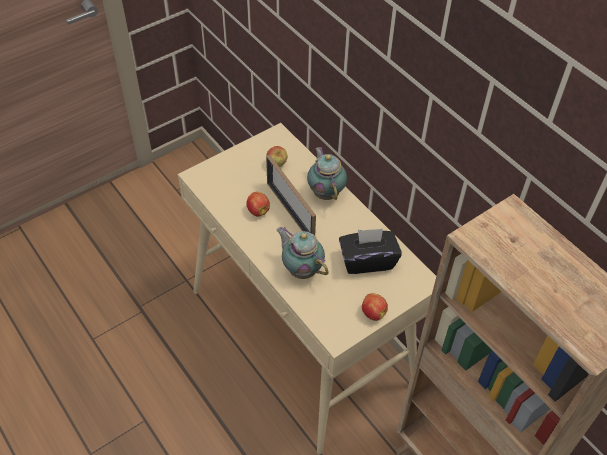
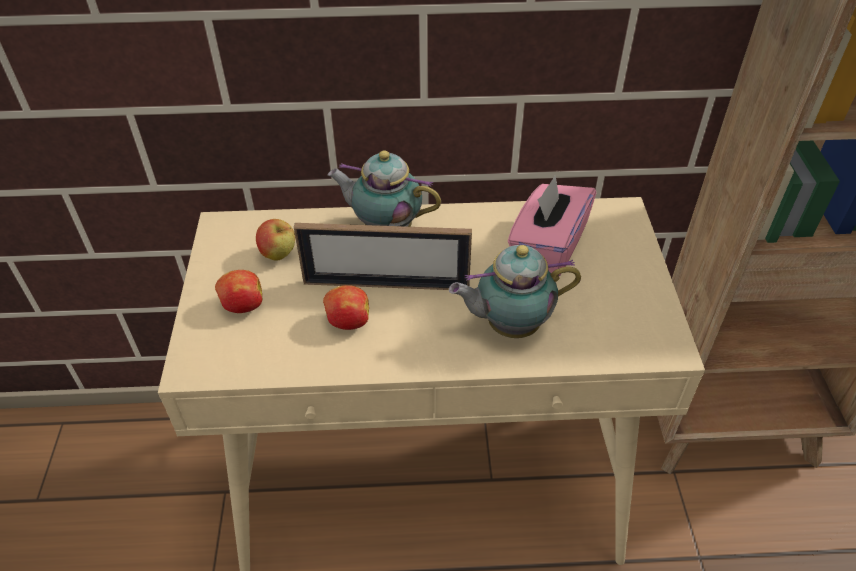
camera: 55 degrees left, 5 degrees down
(367, 260) = (547, 247): black tissue box -> pink tissue box
(373, 313) = (645, 286): apple -> apple (242, 306)

